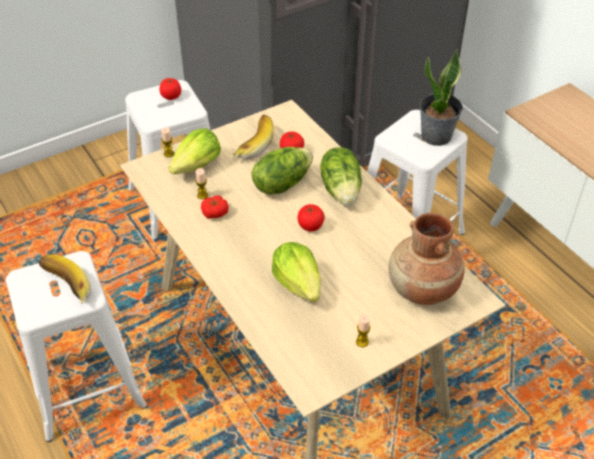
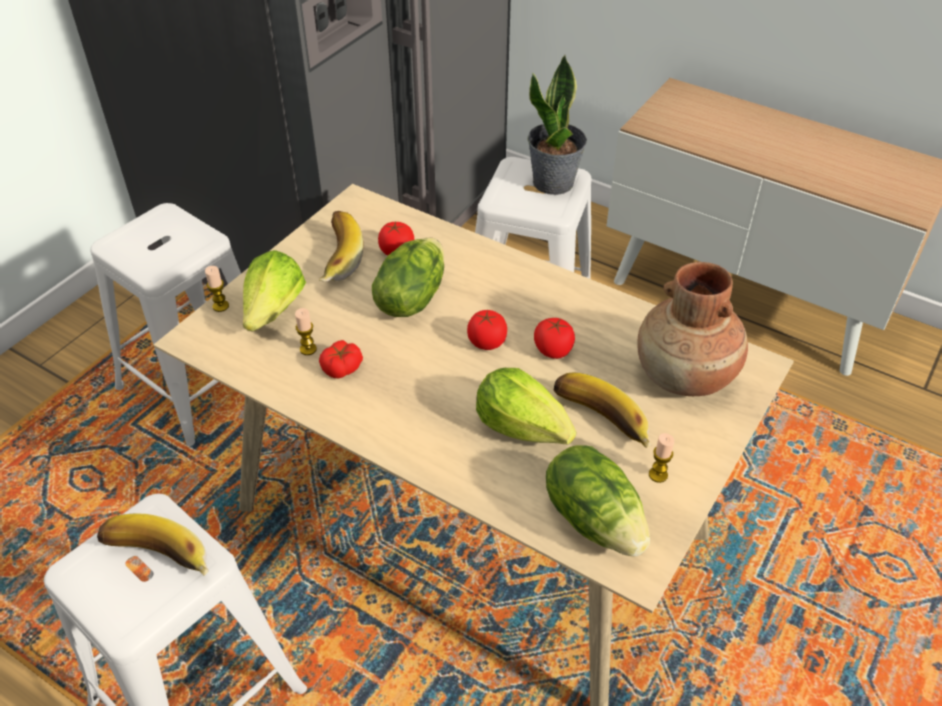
camera: 25 degrees left, 0 degrees up
(171, 96) = (162, 229): tomato -> tomato (553, 350)
(342, 190) = (497, 281): lettuce -> lettuce (594, 519)
(346, 299) = (599, 424): none -> banana

